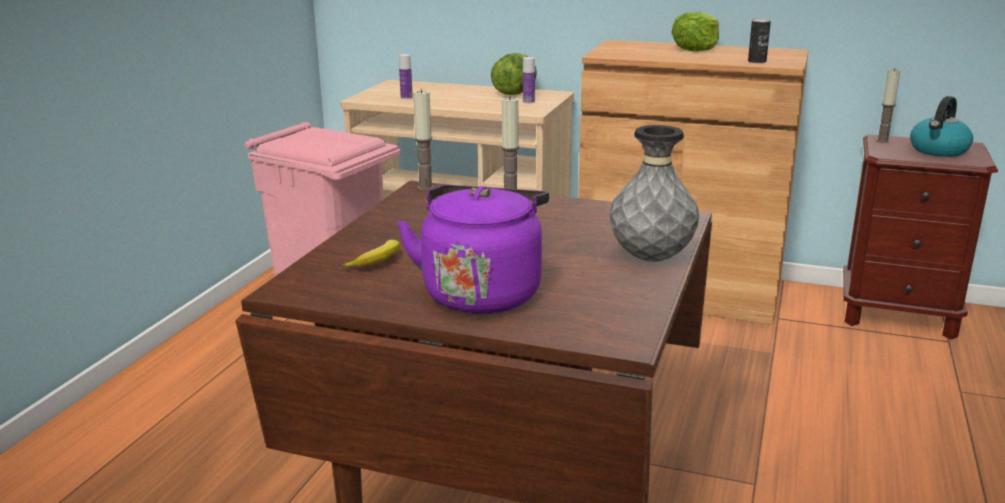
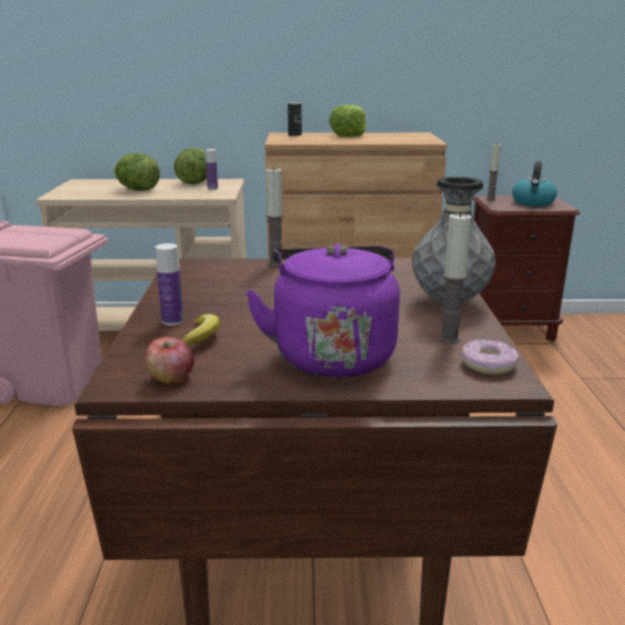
camera: 20 degrees left, 0 degrees up
(328, 291) = (171, 378): none -> apple
(406, 98) = (99, 192): bottle -> bottle (173, 321)
(425, 187) = (188, 263): candle -> candle (449, 338)
(447, 98) = (138, 190): none -> lettuce
(622, 324) = (488, 365): none -> donut
(757, 61) = (406, 141): can -> can (294, 135)

